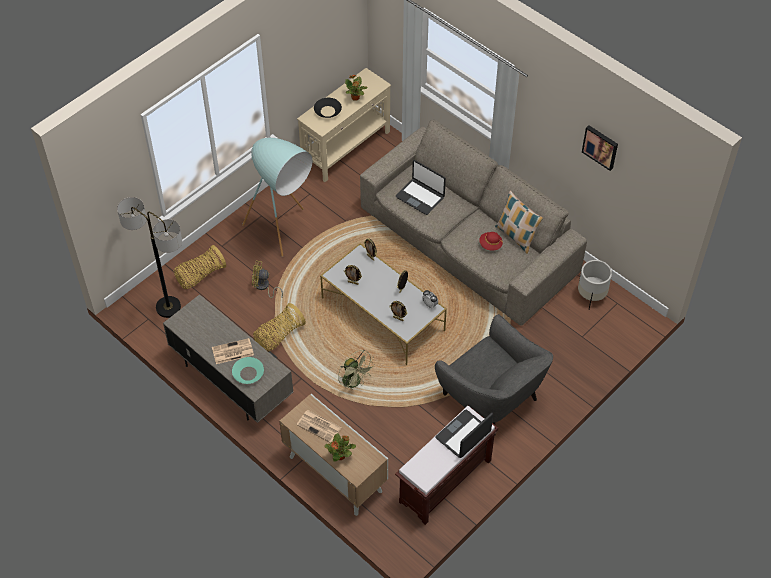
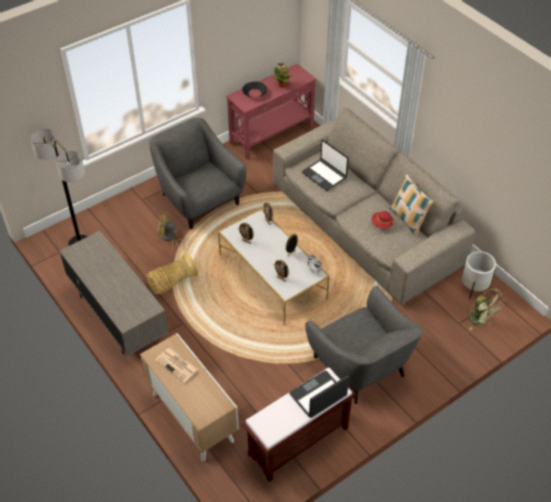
camera: 10 degrees right, 5 degrees down
(200, 276) = (116, 222): basket -> none
(232, 352) = (114, 285): newspaper -> none
(248, 373) = (124, 306): turquoise bowl -> none
(284, 237) = (199, 199): turquoise floor lamp -> grey armchair
(340, 456) = (190, 397): potted plant -> none
(346, 148) = (272, 134): beige console table -> red console table
(355, 382) = (232, 334): green fan -> green fan (480, 321)
(600, 146) = (497, 133): picture -> none

